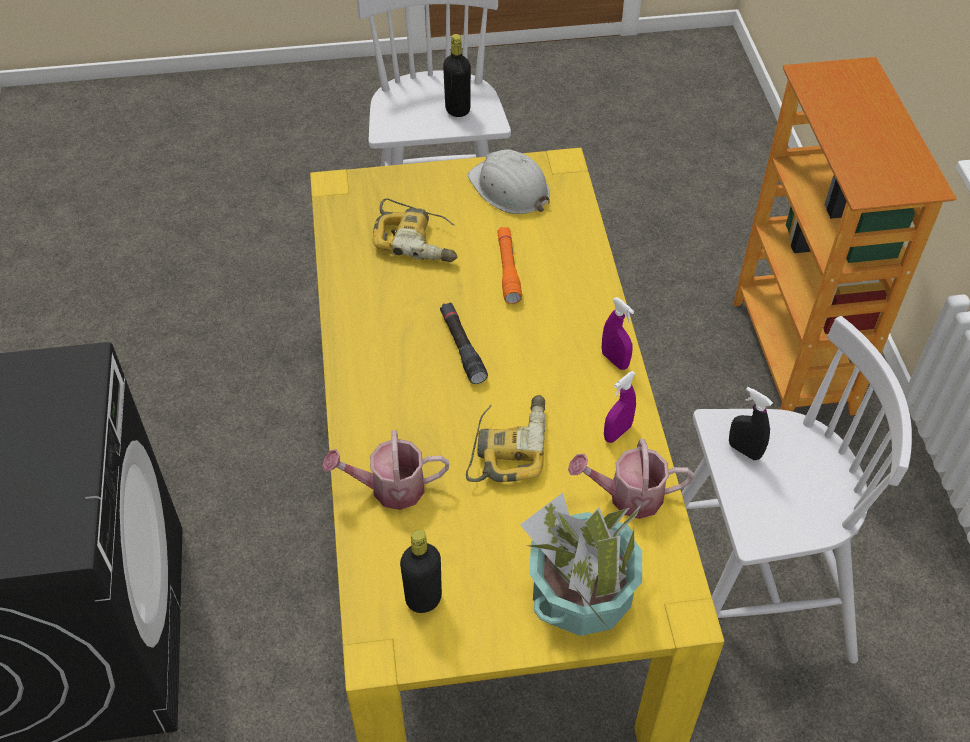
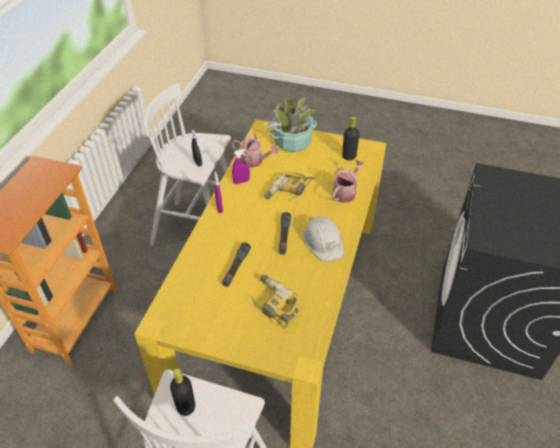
camera: 155 degrees left, 5 degrees down
(389, 488) = (346, 192): watering can -> watering can turned 75 degrees counterclockwise
(508, 269) = (236, 267): orange flashlight -> black flashlight
(509, 188) = (199, 319): white hard hat -> white hard hat (323, 242)

